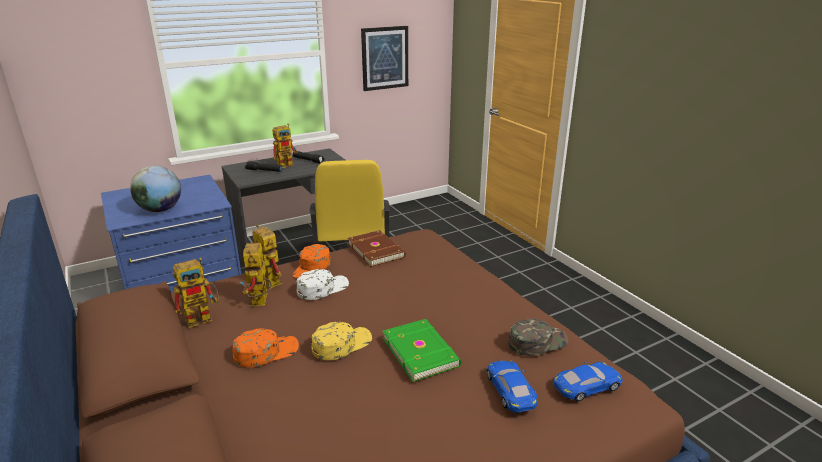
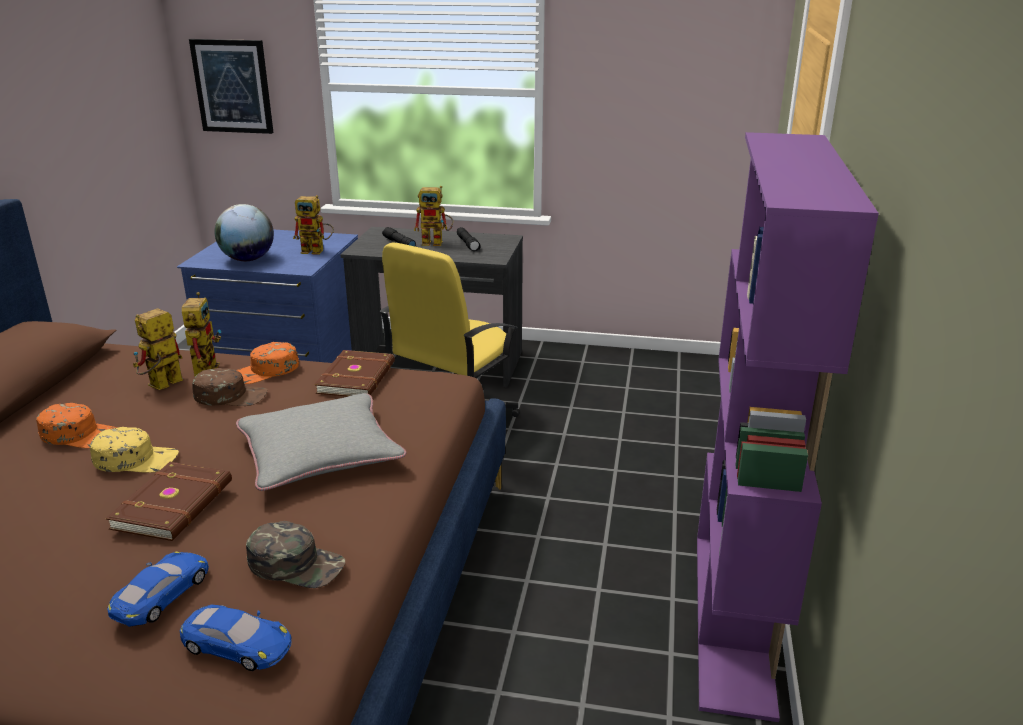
camera: 40 degrees right, 0 degrees up
(204, 317) = (99, 378): toy robot -> toy robot (317, 251)
(322, 288) = (231, 396): white cap -> brown cap
(385, 58) = (643, 113): picture -> picture (232, 86)
(421, 351) = (175, 505): green book -> brown book
(434, 292) = (320, 452): none -> grey pillow
(602, 303) = (734, 619): none -> purple bookcase

